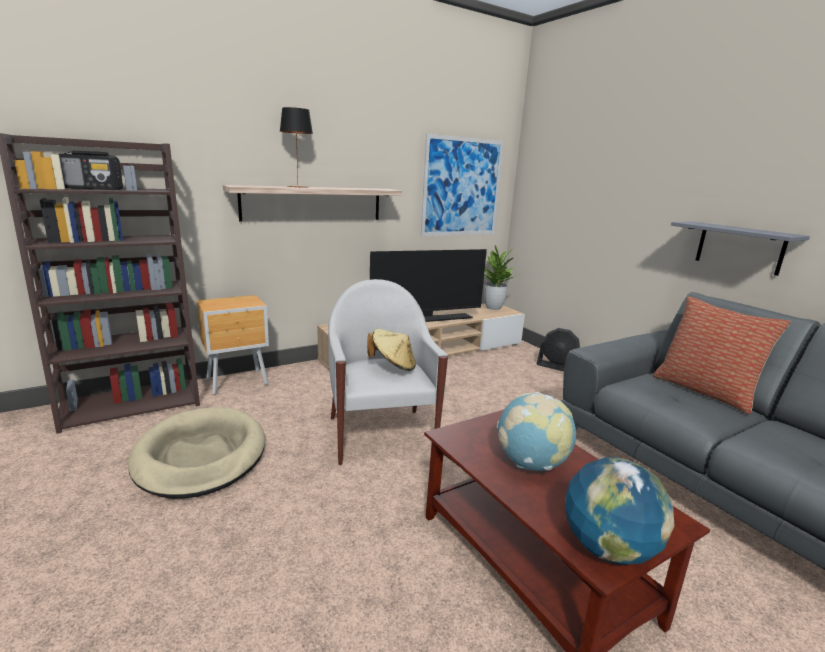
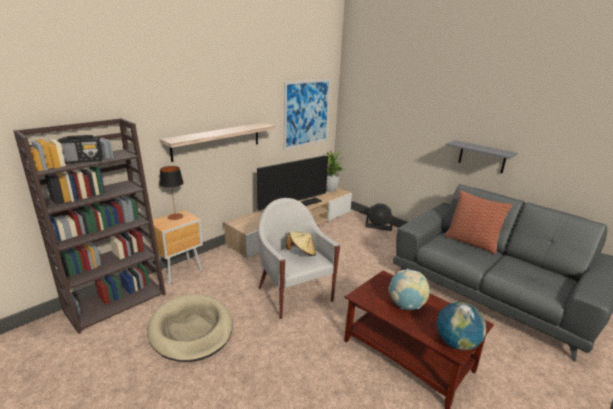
camera: 15 degrees left, 5 degrees up
(297, 187) = (209, 133): table lamp -> table lamp (175, 216)

